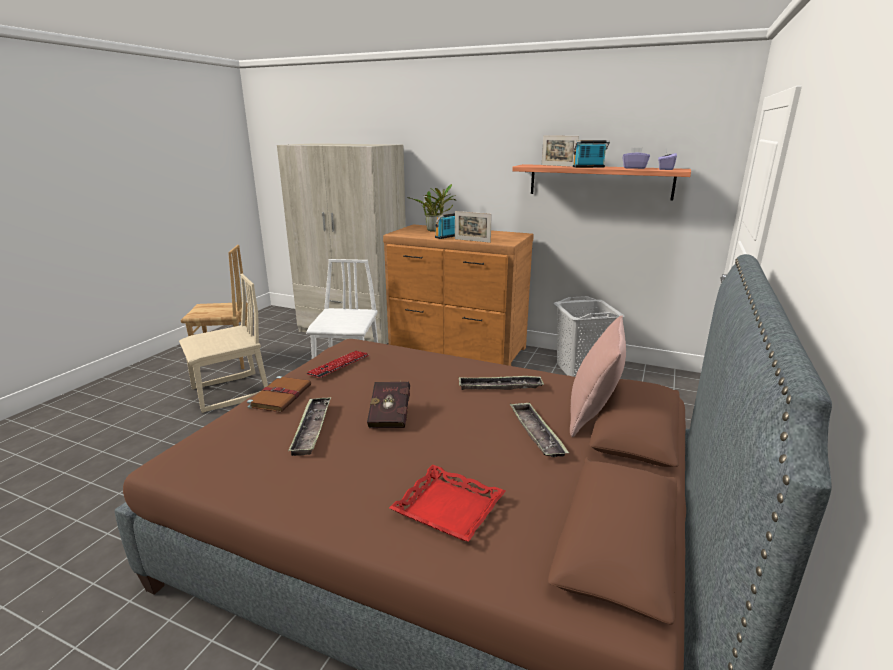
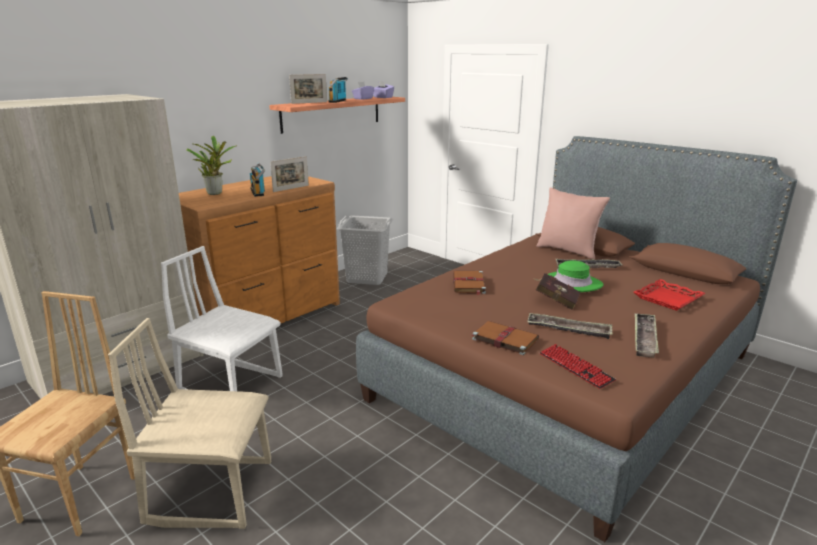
camera: 70 degrees left, 0 degrees up
(230, 393) = (211, 491): beige chair -> beige chair turned 75 degrees counterclockwise
(338, 365) = (453, 309): keyboard -> keyboard (575, 367)
(407, 364) = (468, 284): none -> brown book
(454, 424) = (572, 284): none -> green hat
(500, 387) = (521, 264): tray -> tray (644, 338)

